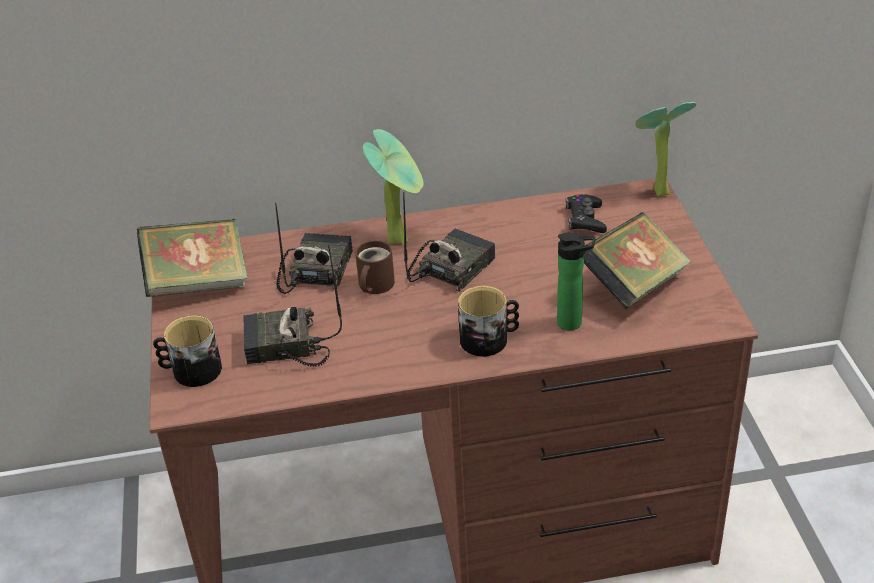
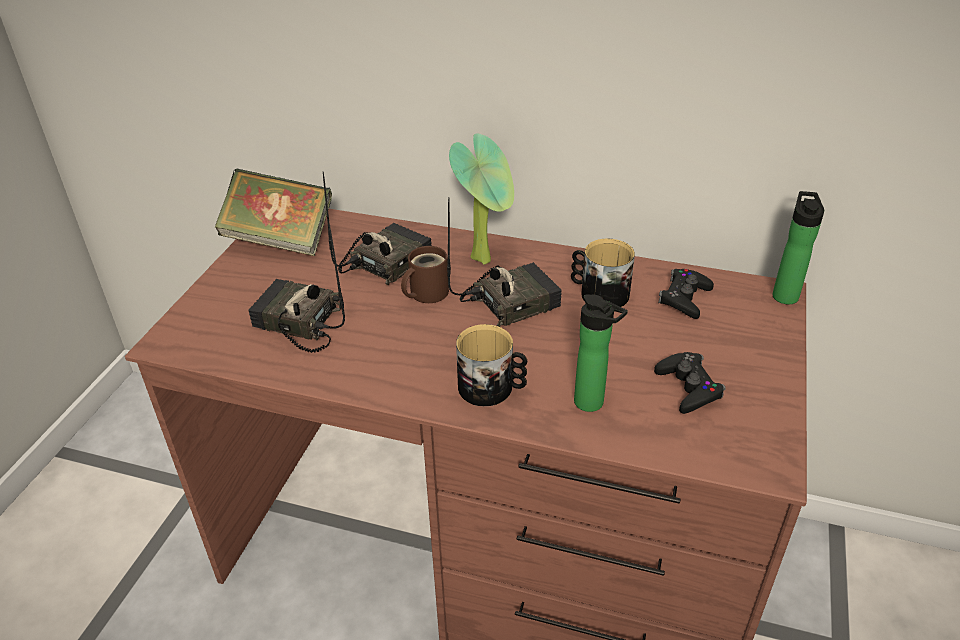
camera: 25 degrees right, 0 degrees up
(191, 370) = (204, 315): mug -> mug (599, 293)
(633, 286) = (688, 387): book -> black game controller
(656, 191) = (784, 294): potted plant -> bottle

